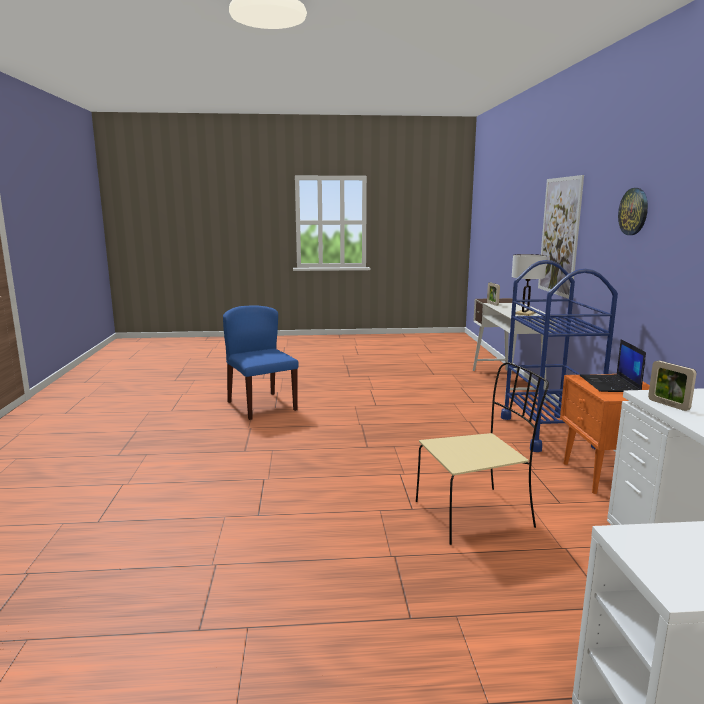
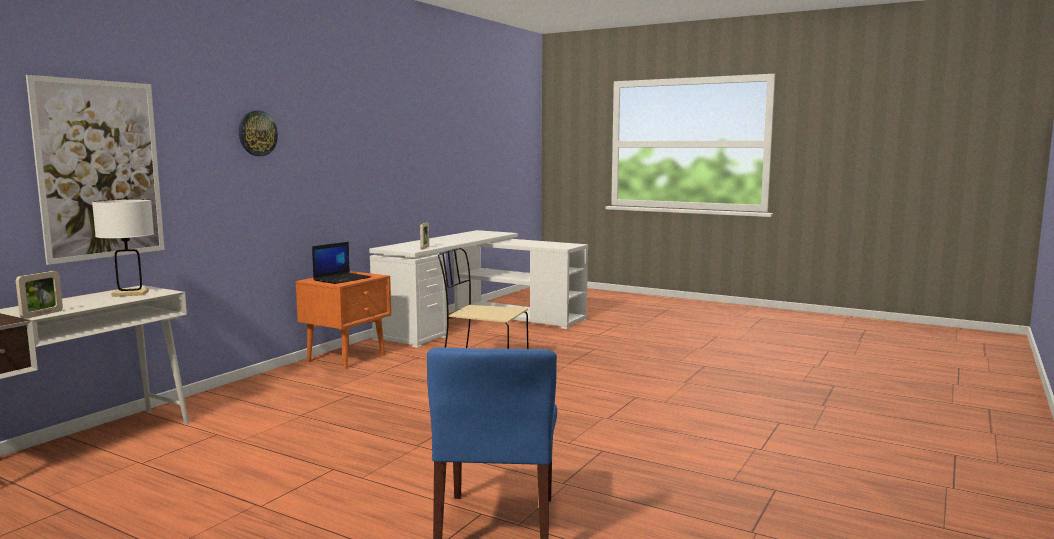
camera: 145 degrees left, 5 degrees down
(548, 432) = (273, 387): blue cart -> none

